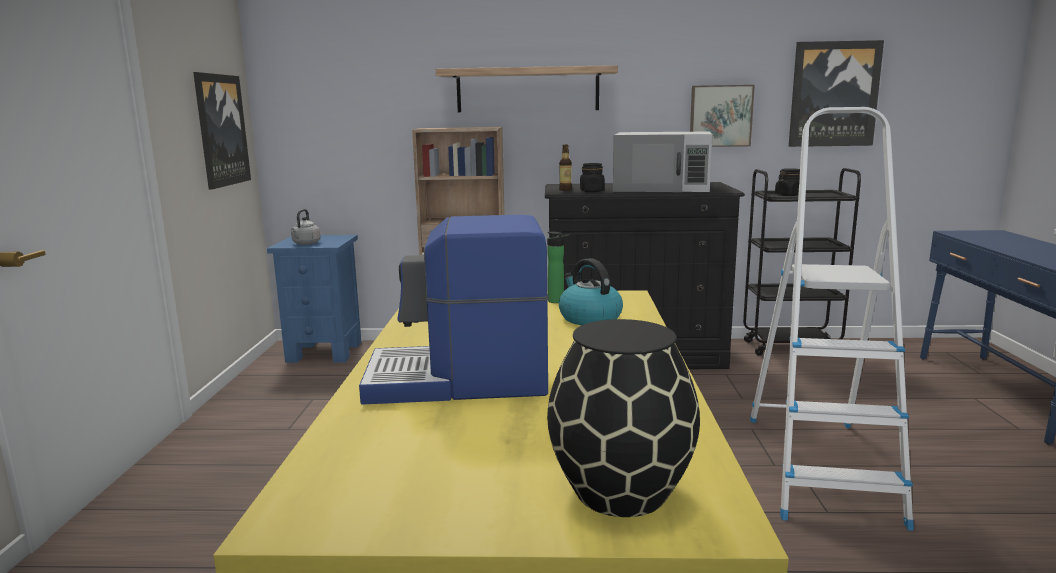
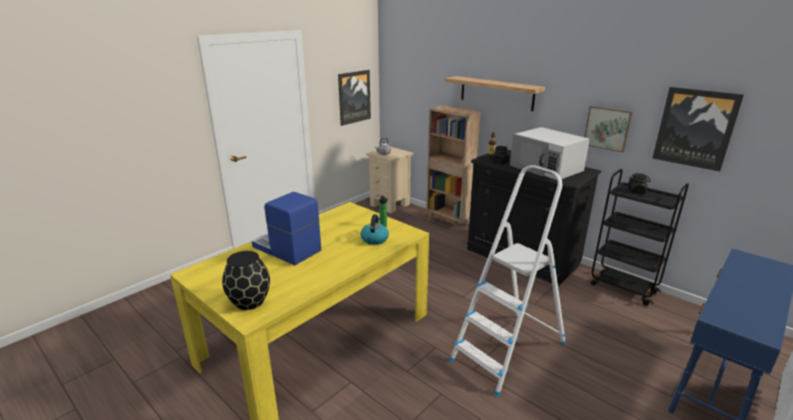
camera: 40 degrees right, 10 degrees up
(325, 352) = (390, 205): blue nightstand -> beige nightstand

